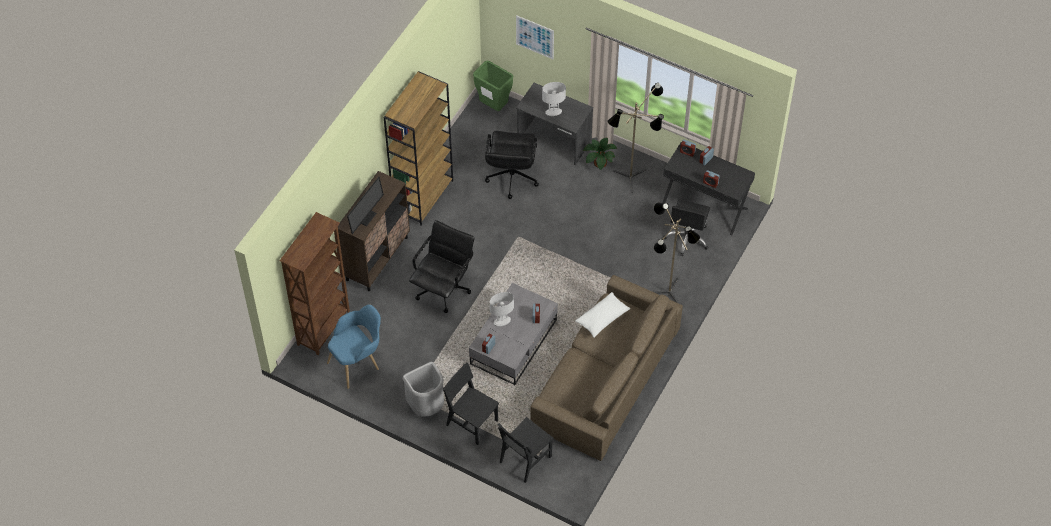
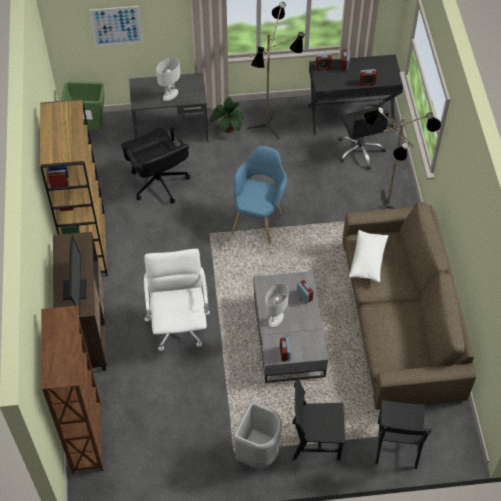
camera: 35 degrees left, 0 degrees up
(358, 362) = (152, 451): blue armchair -> blue armchair (259, 218)
(443, 289) = (179, 324): black office chair -> white office chair

